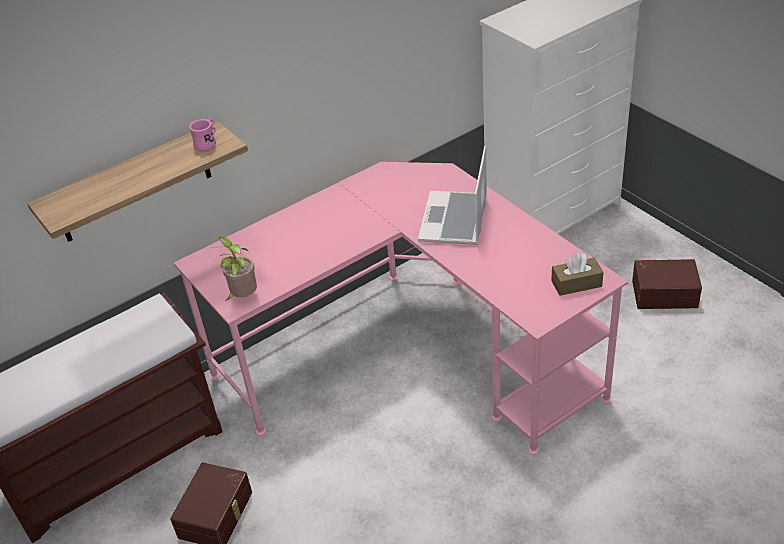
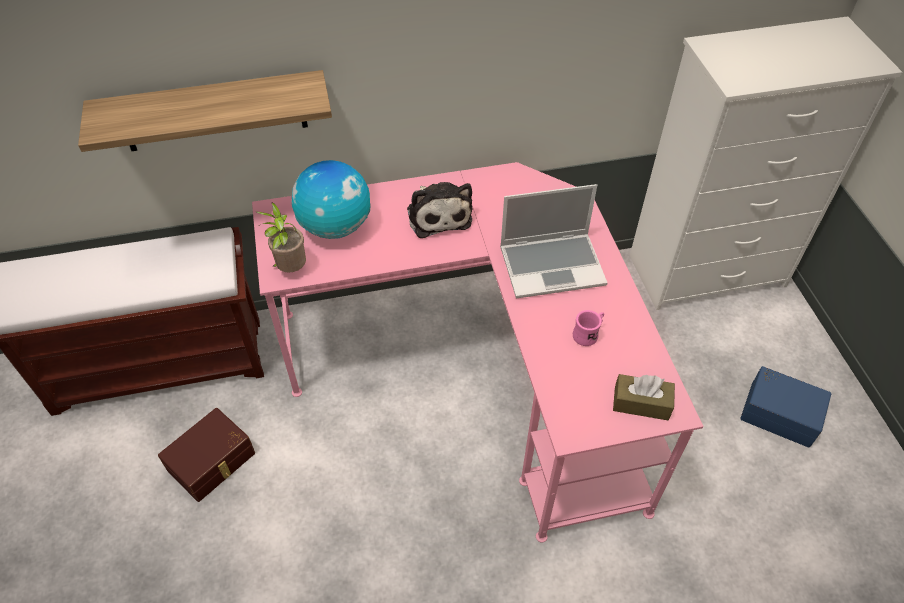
camera: 20 degrees right, 10 degrees up
(207, 143) = (293, 94): pink mug -> pink mug (588, 334)
(261, 255) = (336, 227): none -> globe
(341, 218) = (438, 215): none -> plush toy
(455, 221) = (553, 265): laptop -> laptop turned 135 degrees counterclockwise
(664, 292) = (780, 412): brown storage box -> blue storage box

